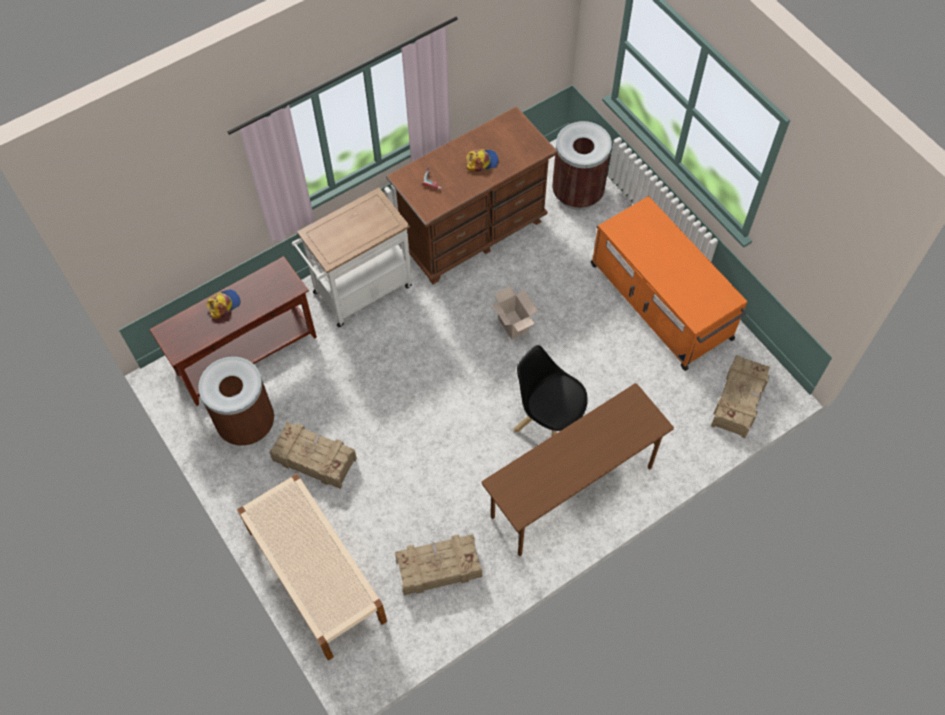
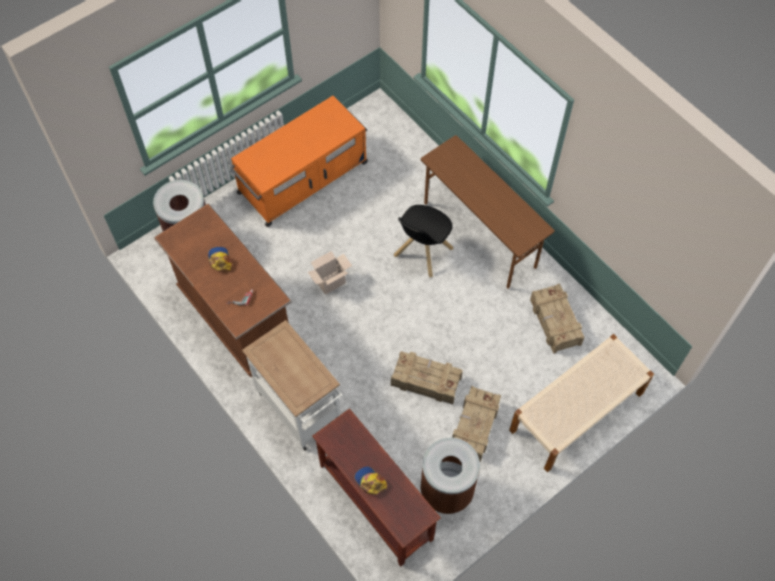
camera: 95 degrees left, 0 degrees up
(739, 400) = (390, 129): crate -> crate (425, 381)

